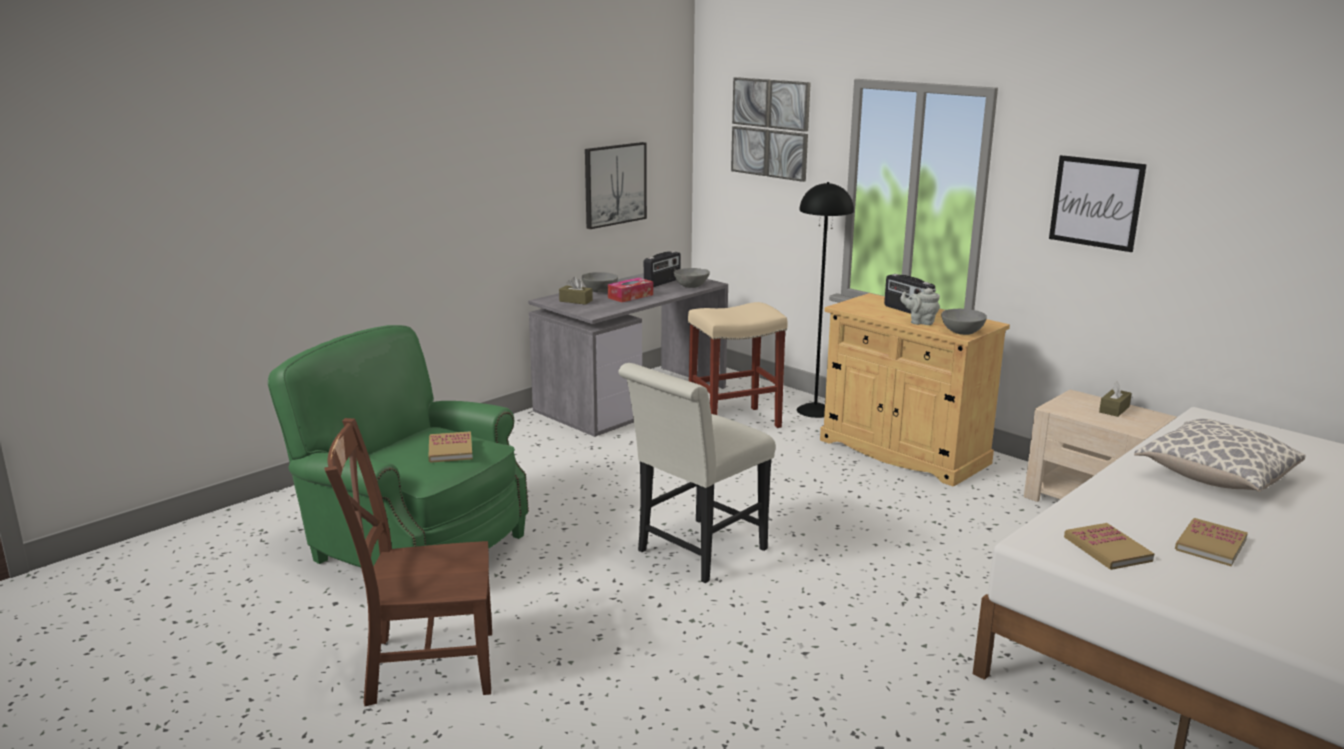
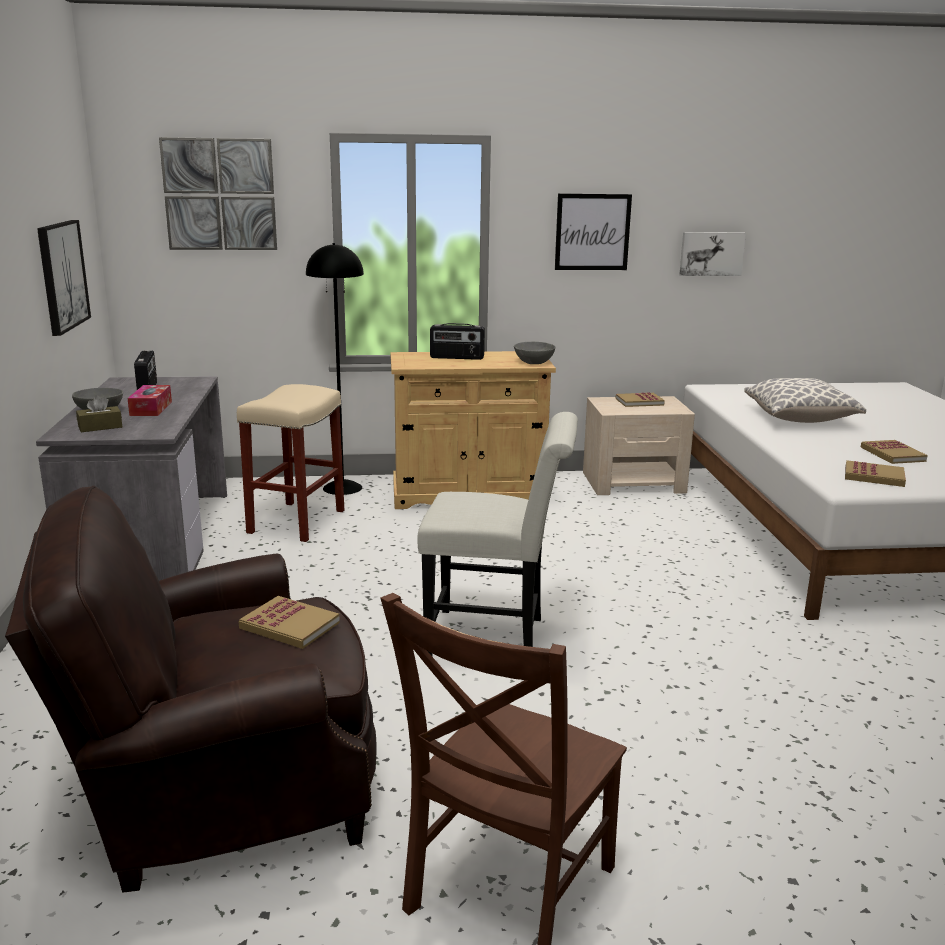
camera: 50 degrees left, 0 degrees up
(412, 546) = (220, 793): green armchair -> brown armchair
(691, 286) = (188, 385): grey bowl -> none
(695, 553) = (496, 639): white chair -> white chair turned 75 degrees counterclockwise
(920, 322) = (489, 363): grey teapot -> none
(1114, 409) = (639, 402): brown tissue box -> book
(1247, 249) = (711, 253): none -> picture

